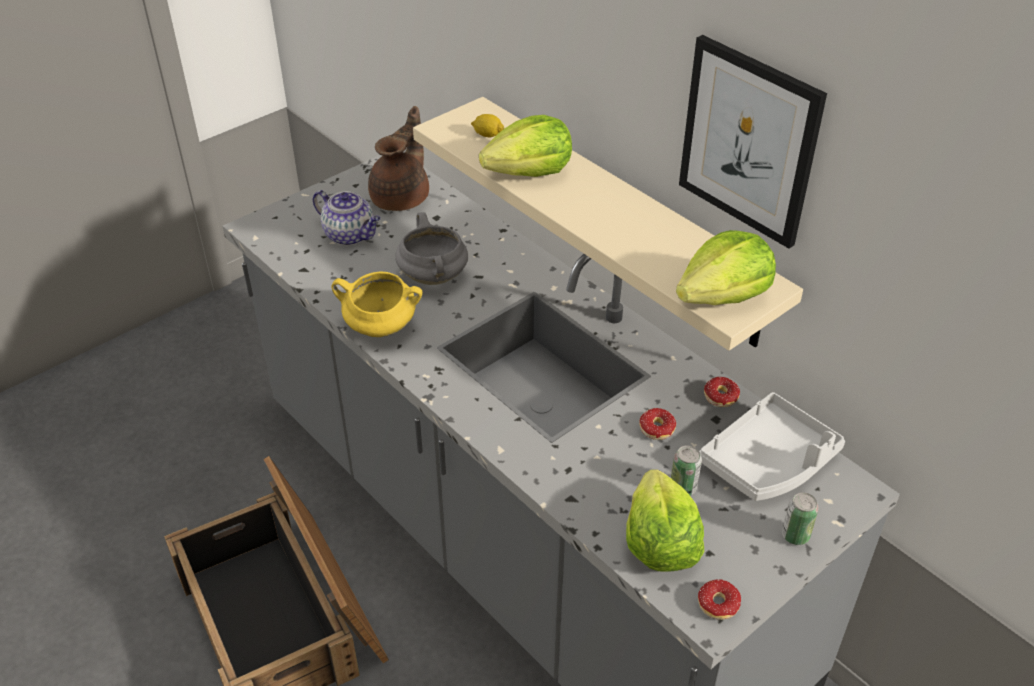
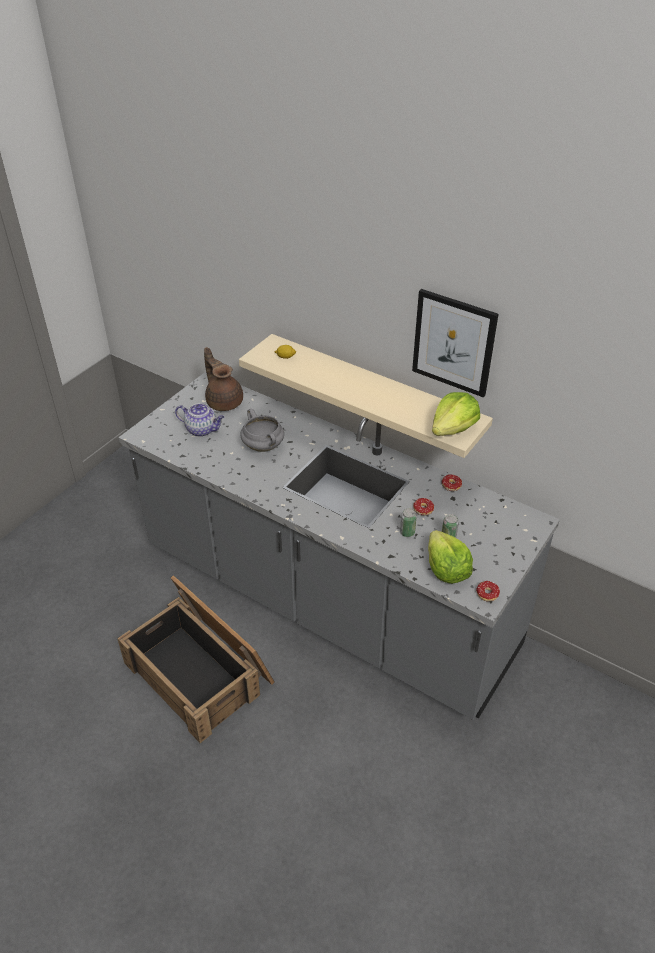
camera: 15 degrees left, 0 degrees up
(379, 327) = (244, 482): yellow cooking pot -> none
(402, 197) = (224, 401): brown teapot -> brown teapot turned 45 degrees counterclockwise
(530, 172) = (319, 376): lettuce -> none
(769, 462) = (488, 515): grey tray -> none
(795, 535) = (514, 551): can -> can (407, 532)

